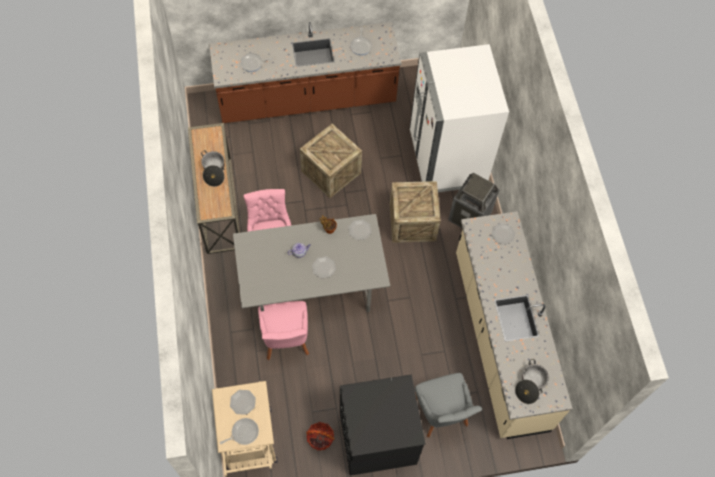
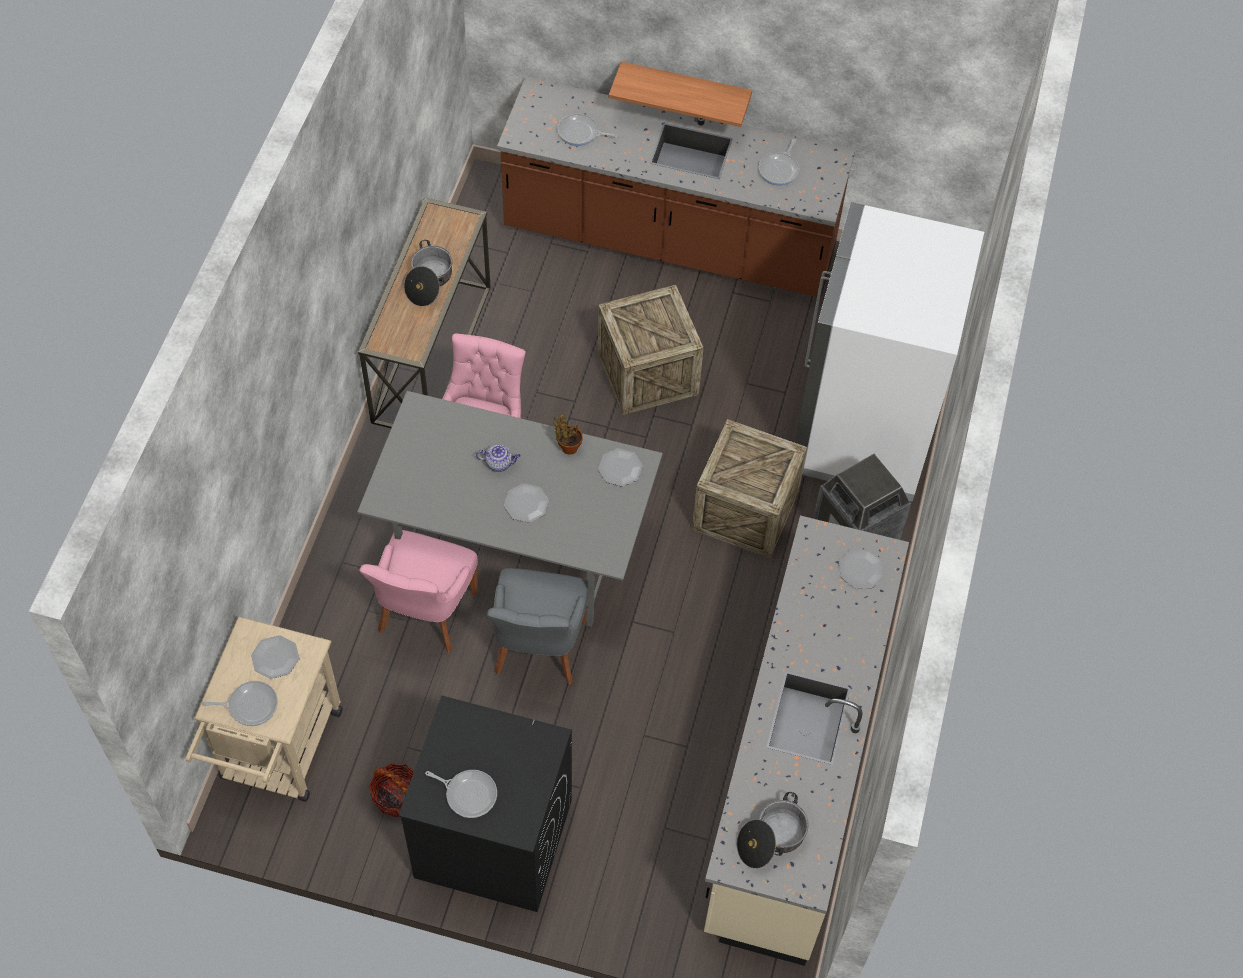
camera: 25 degrees right, 5 degrees down
(297, 21) = (685, 89): none -> shelf
(379, 429) = (469, 794): none -> frying pan
(442, 414) = (625, 849): grey chair -> grey chair (538, 650)

